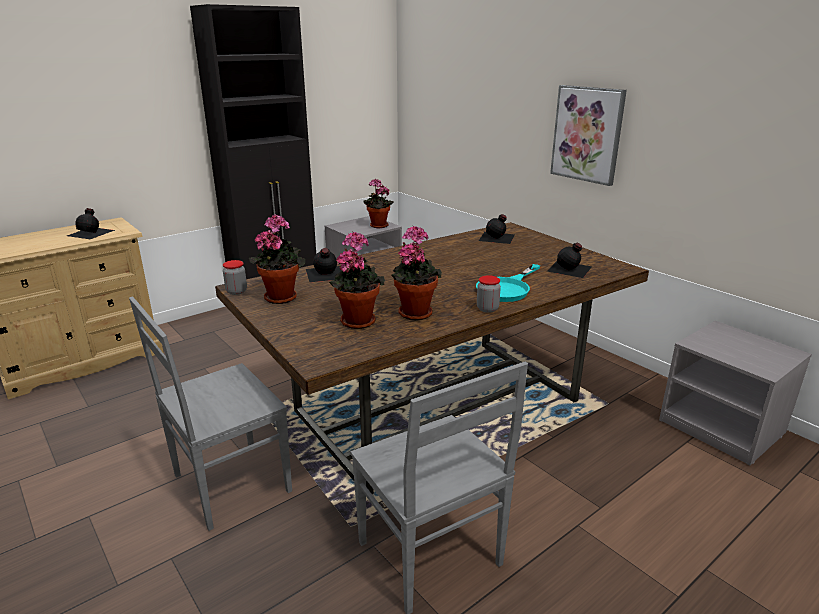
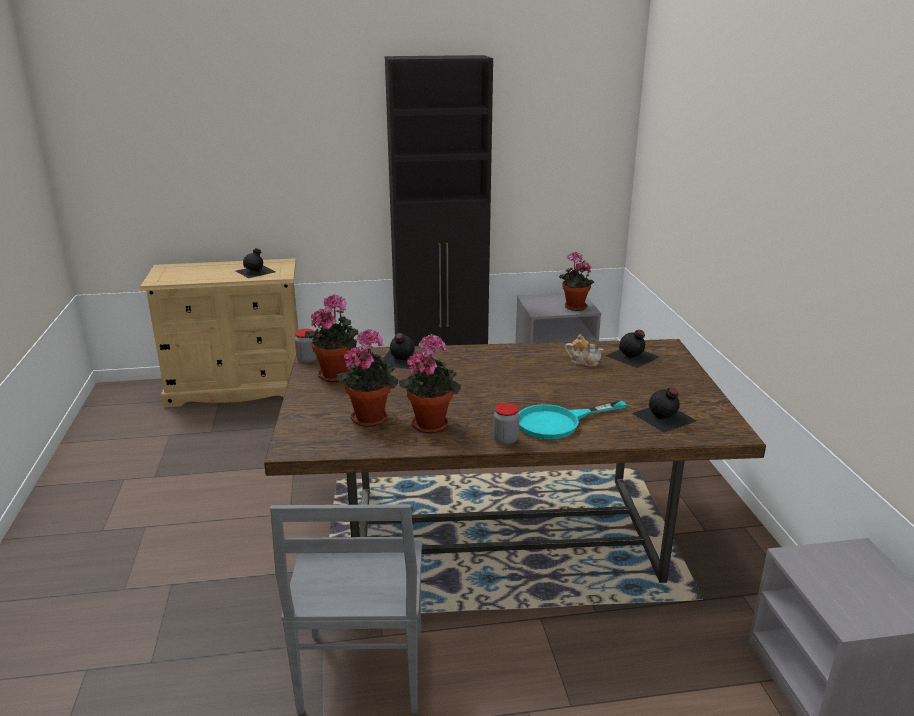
camera: 30 degrees right, 0 degrees up
(228, 484) = (257, 540): grey chair -> none
(469, 247) = (583, 361): none -> teapot
(587, 134) = (781, 246): picture -> none

